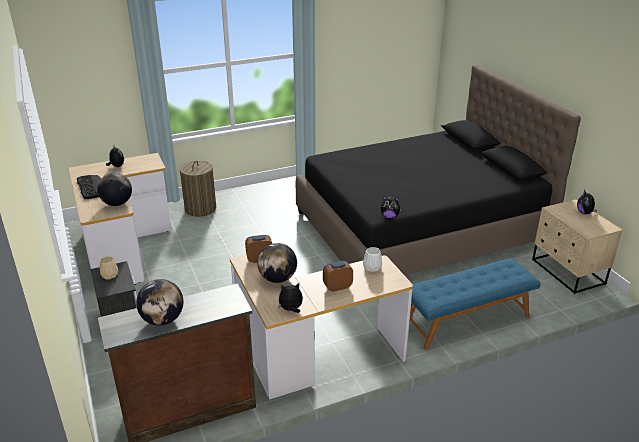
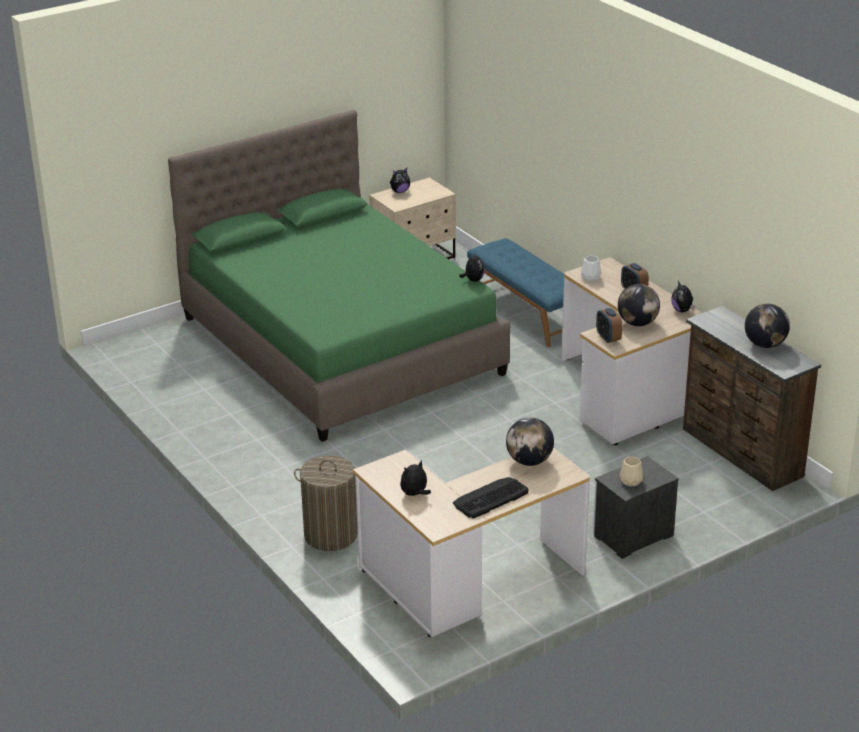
camera: 100 degrees left, 0 degrees up
(420, 228) = (341, 345): black bed -> green bed

